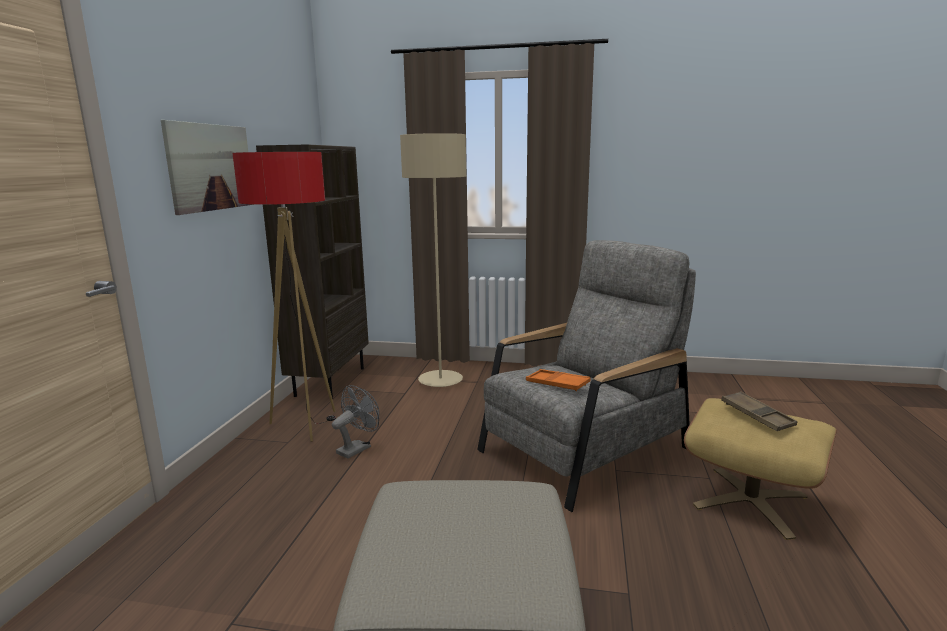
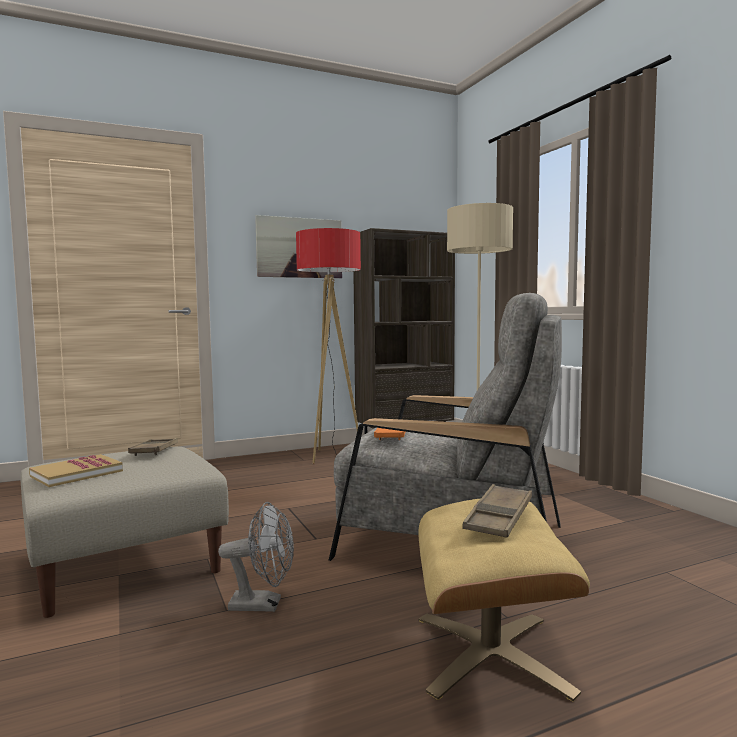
camera: 55 degrees right, 10 degrees down
(357, 448) = (323, 475): grey fan -> grey fan (263, 604)
(420, 501) = (154, 451): none -> brown tray
(476, 570) = (76, 473): none -> book

